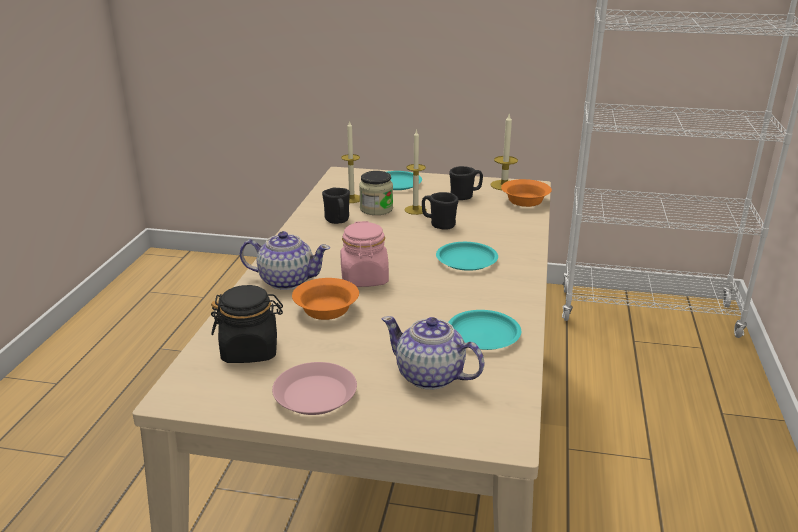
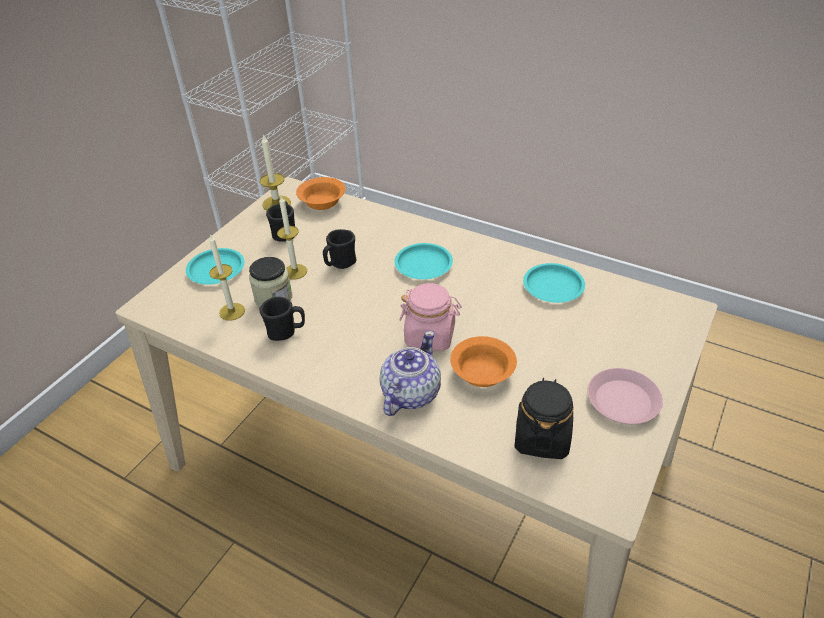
camera: 70 degrees left, 15 degrees up
(430, 376) = (607, 328): teapot -> none

